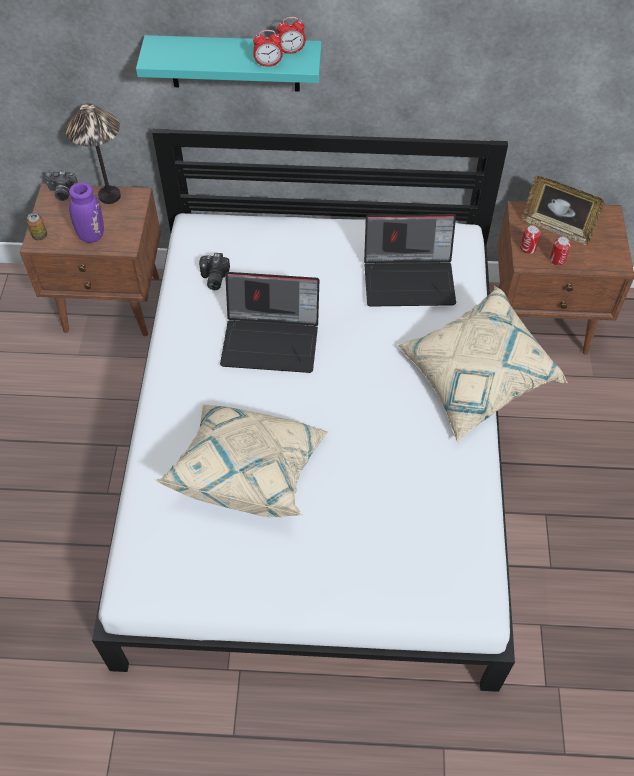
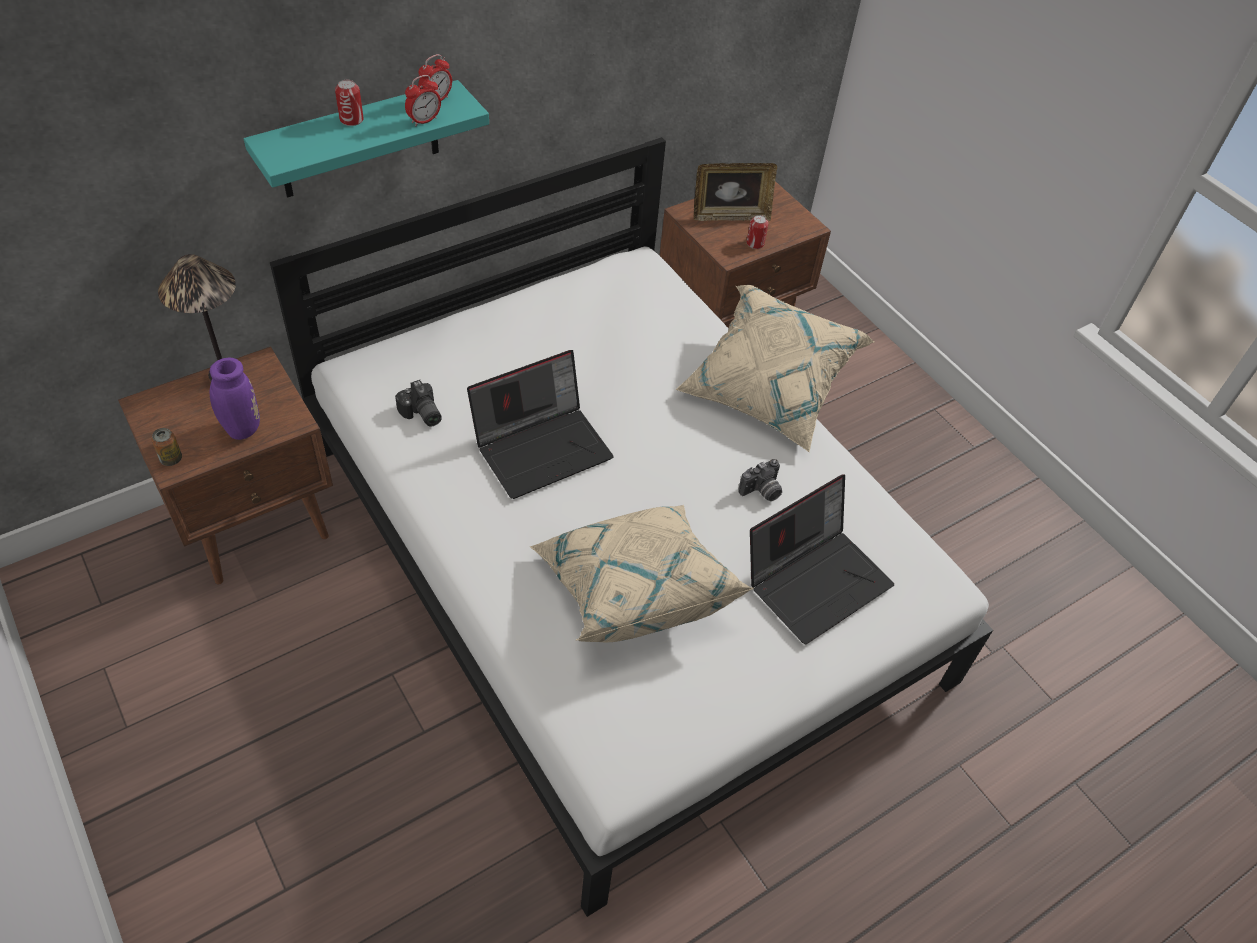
camera: 40 degrees left, 5 degrees down
(63, 194) = (159, 399): camera -> camera (761, 492)
(410, 279) = (630, 322): laptop -> laptop (816, 579)
(528, 248) = (720, 244): can -> can (351, 119)

